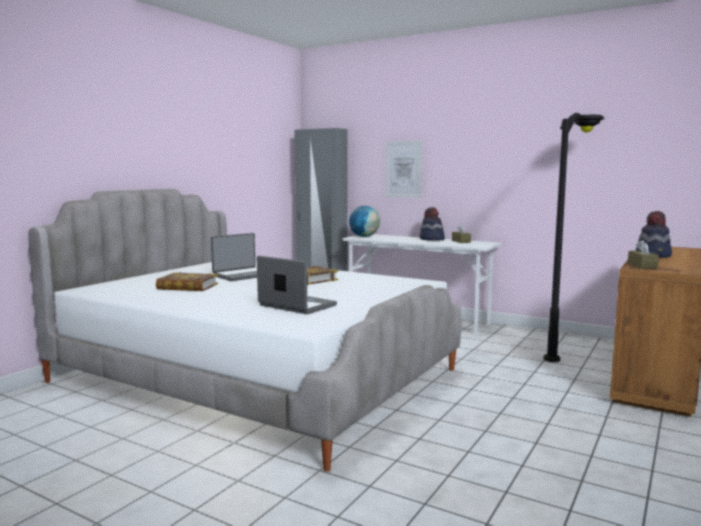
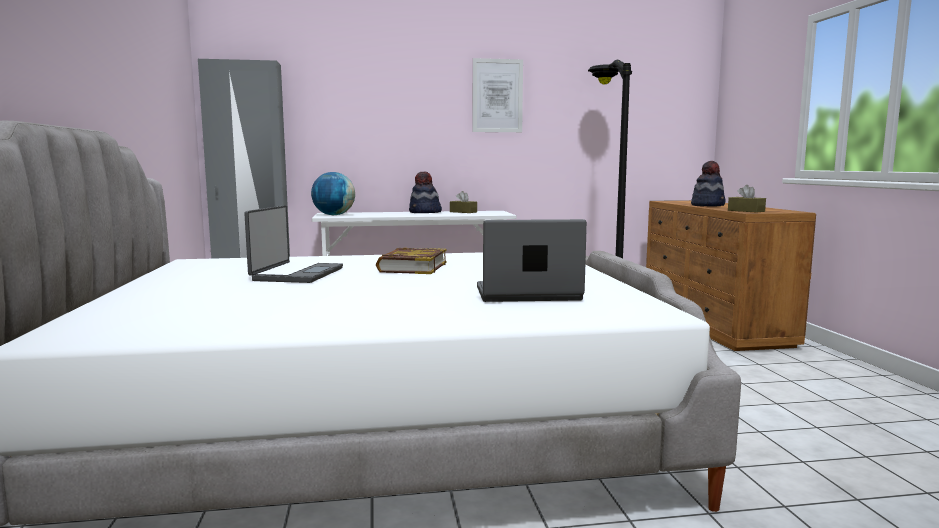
camera: 40 degrees left, 0 degrees up
(187, 287) = (270, 299): book -> none
(403, 169) = (371, 124): picture -> picture (497, 95)

